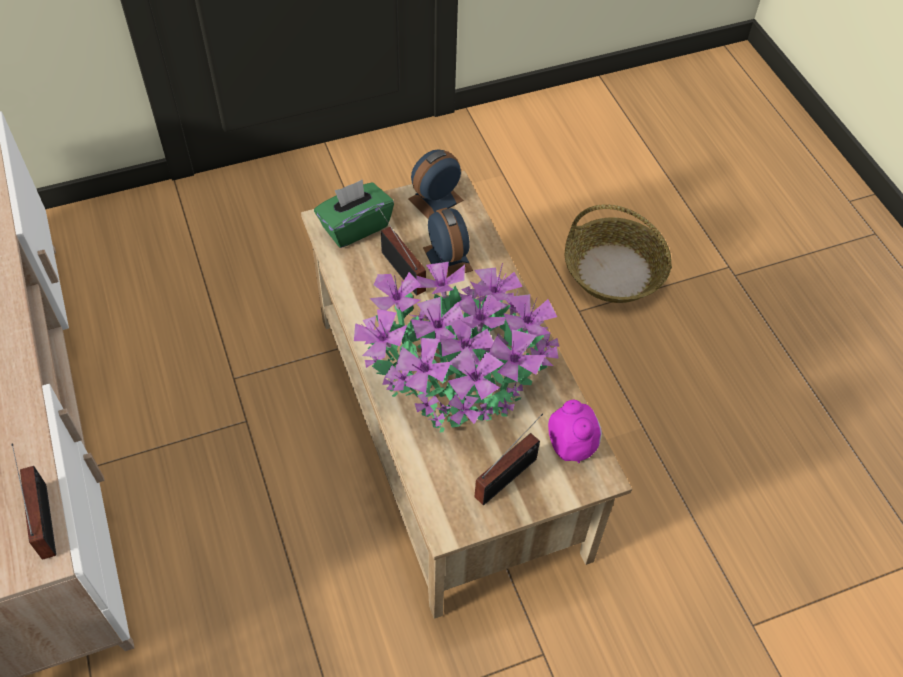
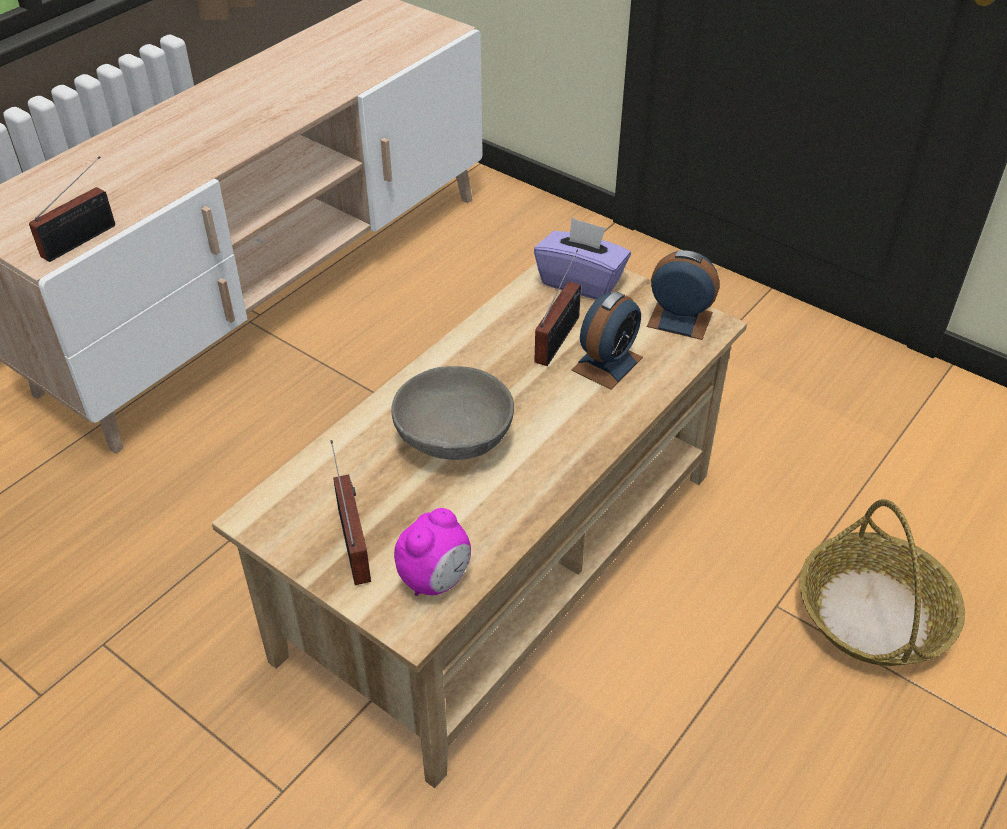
camera: 60 degrees right, 10 degrees down
(355, 227) = (581, 281): green tissue box -> purple tissue box
(458, 376) = (456, 441): potted plant -> grey bowl
(509, 476) = (354, 540): radio -> radio turned 120 degrees counterclockwise

